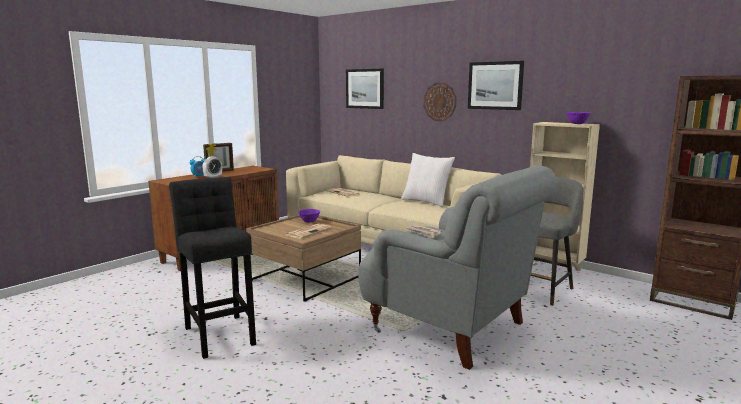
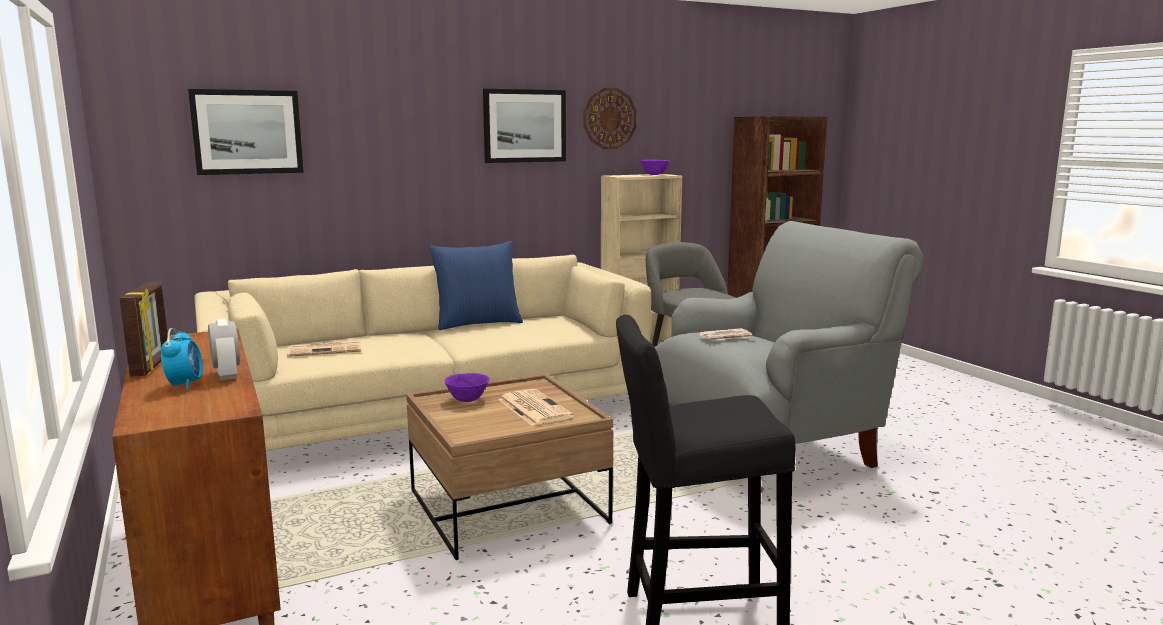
camera: 65 degrees left, 0 degrees up
(426, 201) = (477, 323): white pillow -> blue pillow
(440, 102) = (430, 154): wall clock -> wall clock (609, 118)

